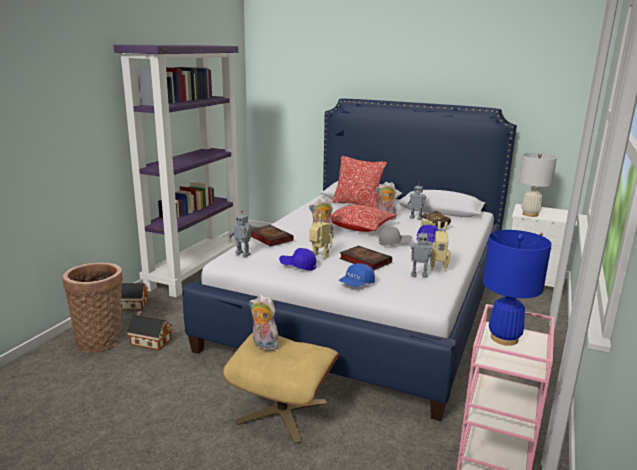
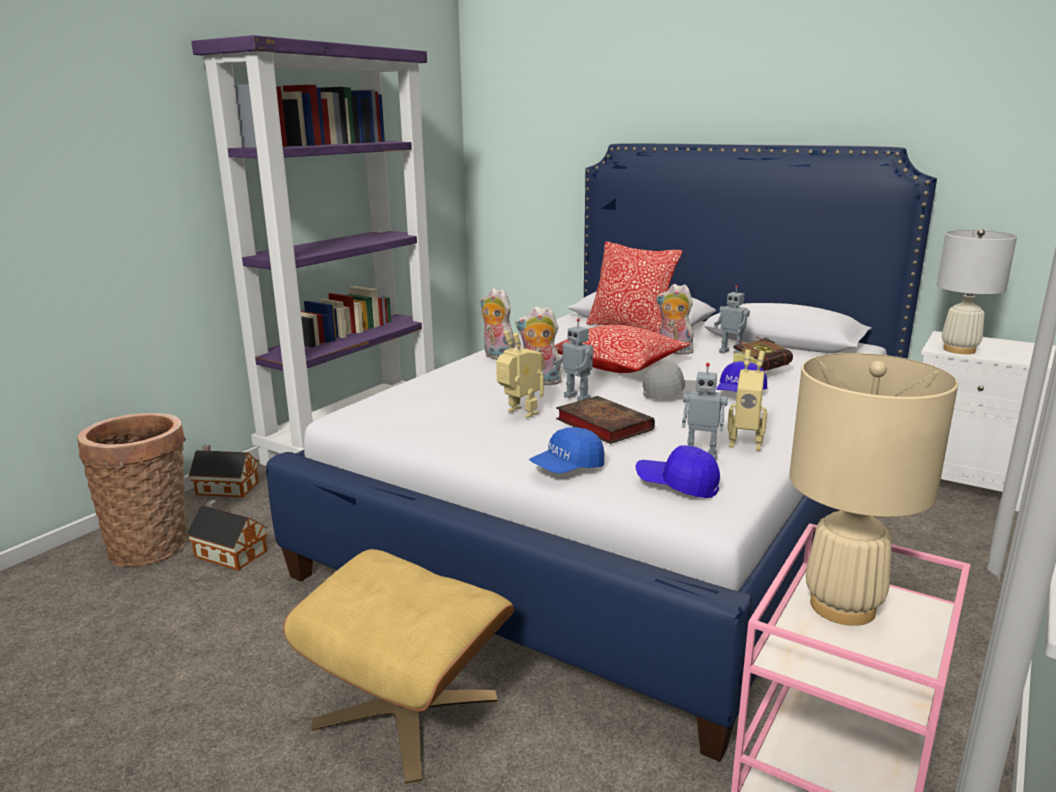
camera: 10 degrees right, 0 degrees up
(243, 254) = (384, 405): toy robot -> toy robot (578, 397)
(263, 345) = (368, 579): plush toy -> plush toy (497, 357)
(269, 238) = (444, 379): book -> none
(298, 266) = (471, 430): blue cap -> blue cap (677, 486)
(504, 338) = (842, 606): blue table lamp -> beige table lamp

